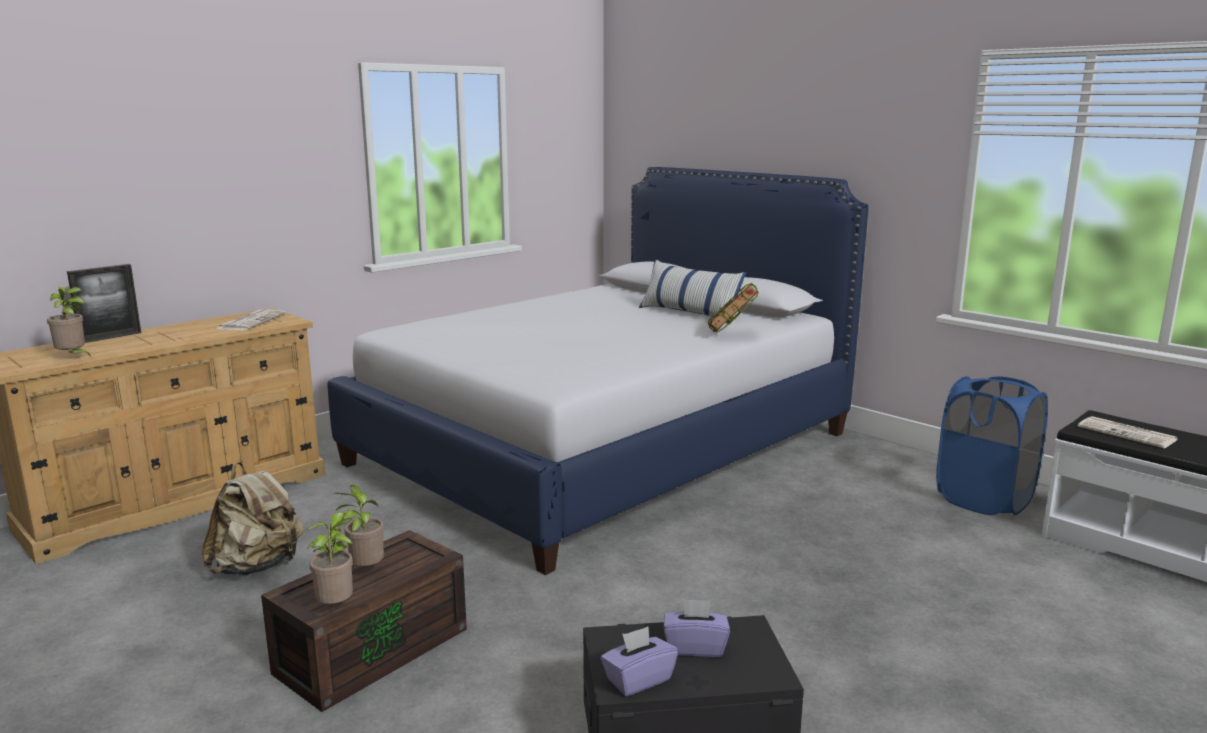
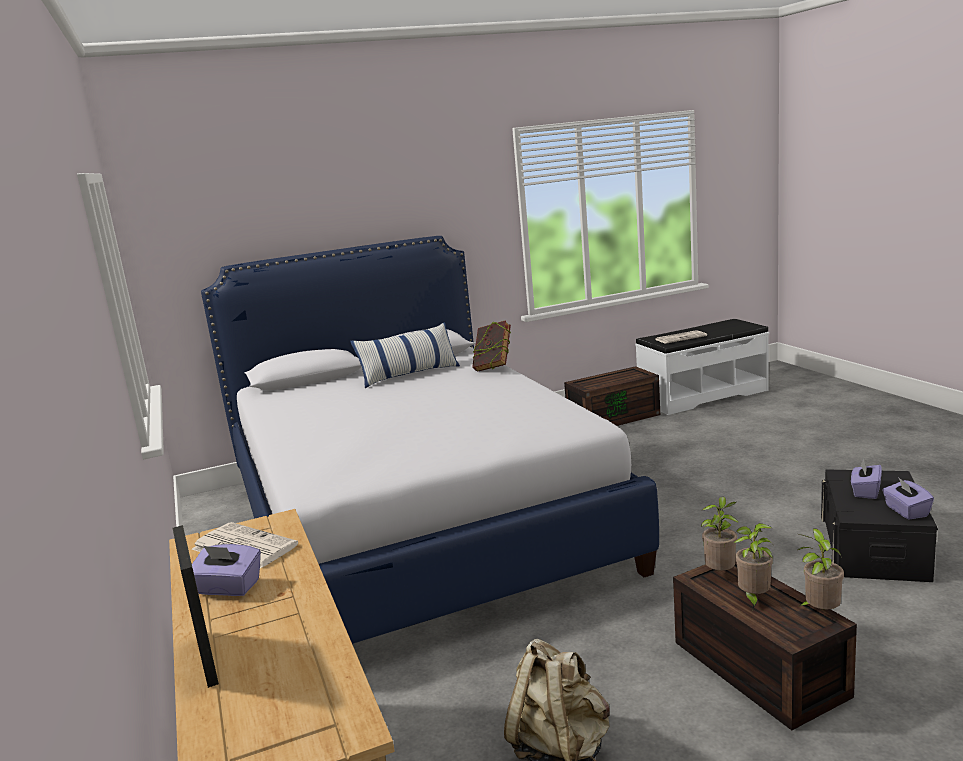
camera: 65 degrees left, 0 degrees up
(73, 357) = (317, 676): potted plant -> potted plant (721, 573)
(194, 327) = (228, 588): none -> purple tissue box
(984, 500) = (613, 417): blue laundry basket -> brown storage box

